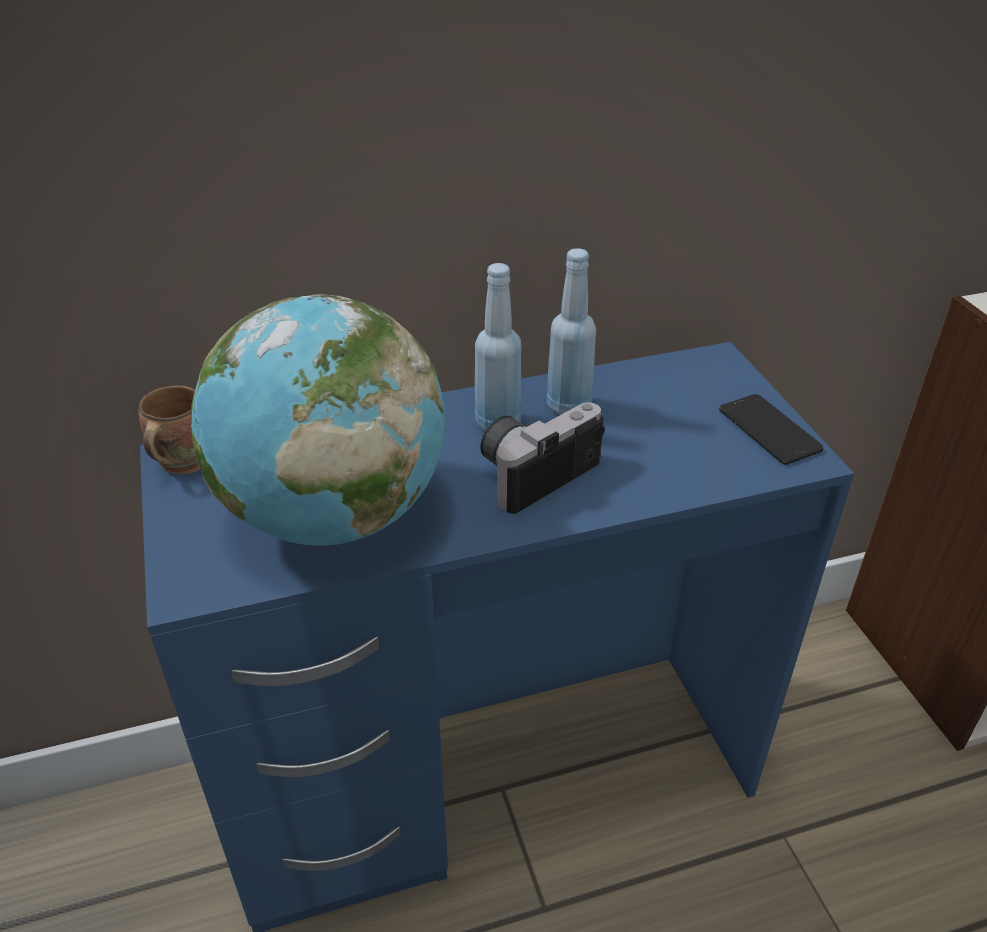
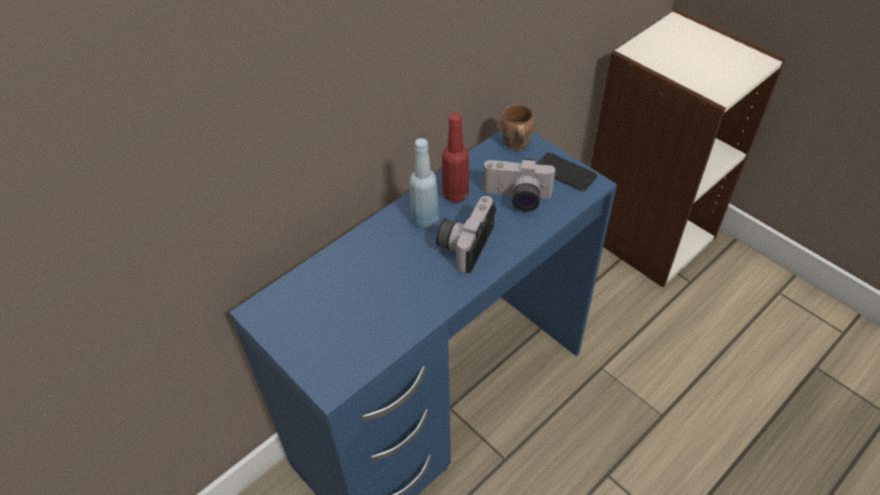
camera: 25 degrees left, 10 degrees up
(180, 462) = (263, 313): brown mug -> brown mug (515, 144)
(333, 515) = (377, 311): globe -> none
(568, 406) = (455, 194): blue bottle -> red bottle
(662, 441) = (516, 199): none -> camera

